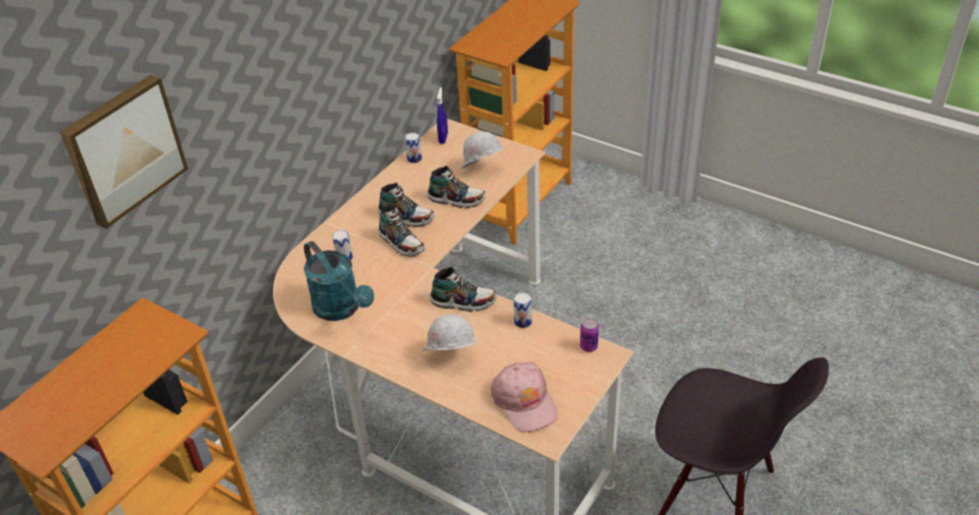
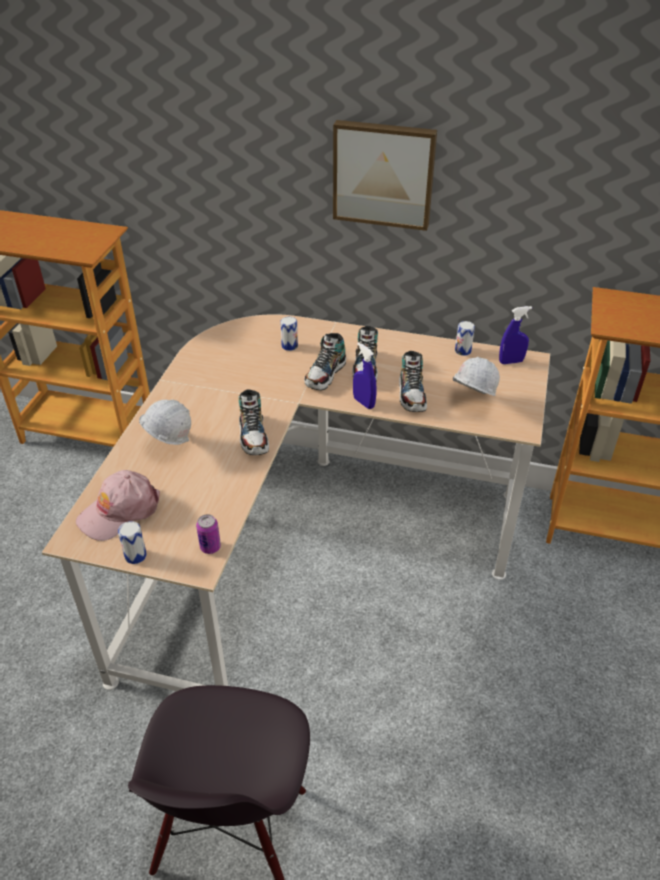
camera: 70 degrees right, 0 degrees up
(123, 149) = (141, 97): picture -> picture (384, 174)
(342, 309) = (219, 362): turquoise watering can -> none
(452, 228) = (363, 403): none -> blue spray bottle
(523, 322) = (236, 486): can -> can (135, 555)

